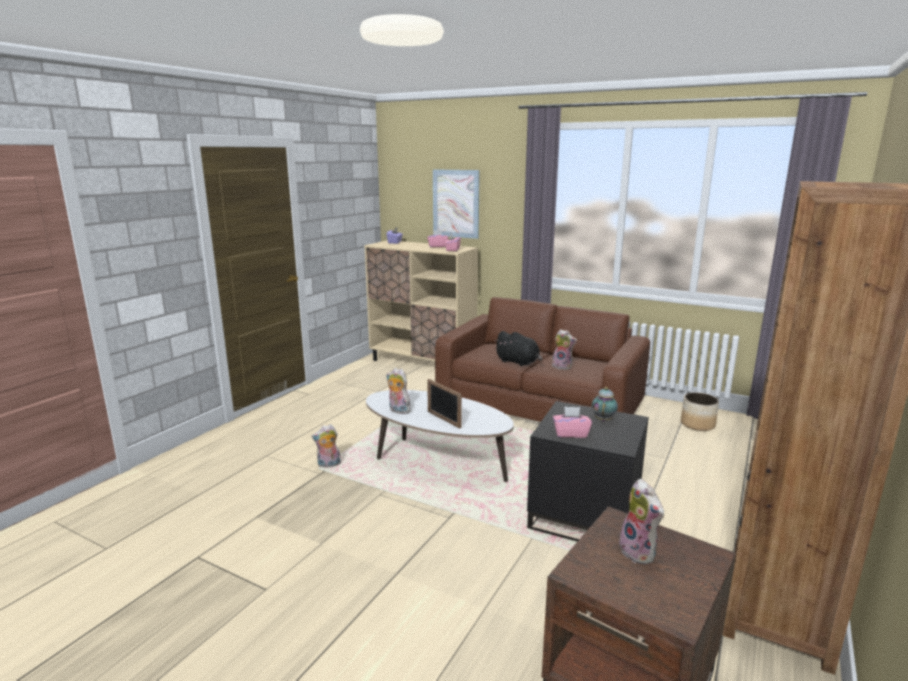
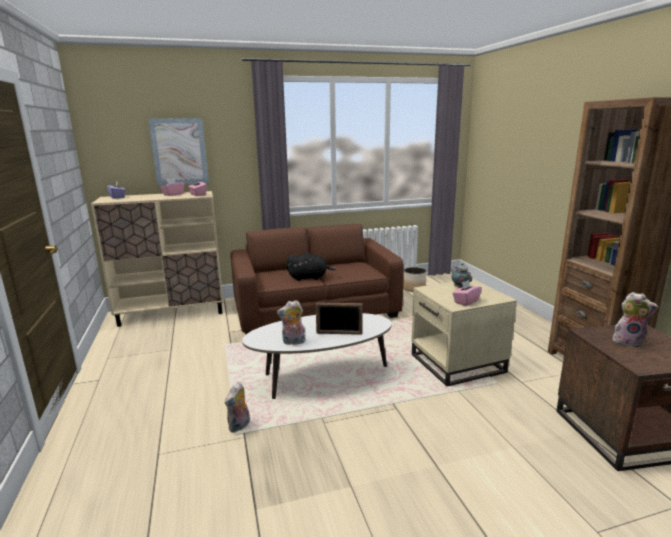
camera: 45 degrees left, 0 degrees up
(562, 366) = (341, 271): plush toy -> none
(583, 517) = (458, 364): black side table -> beige side table

